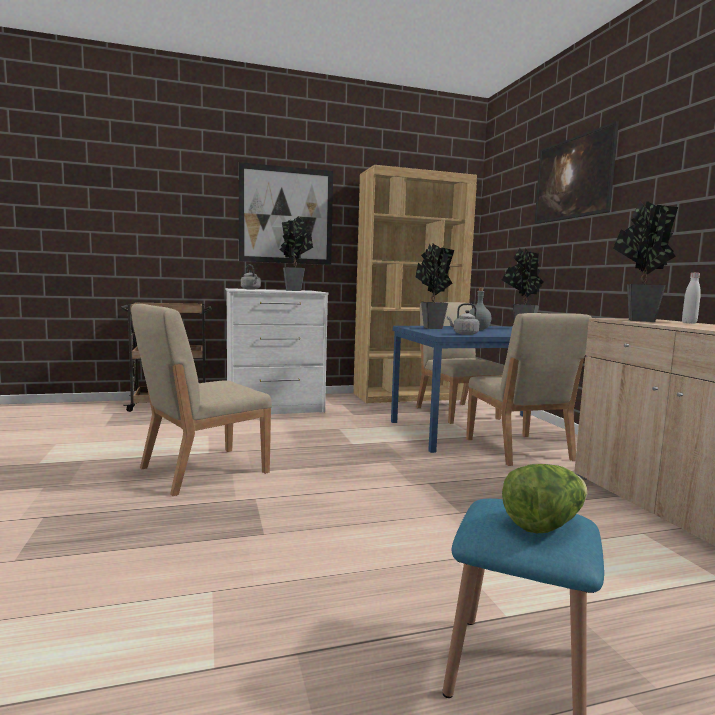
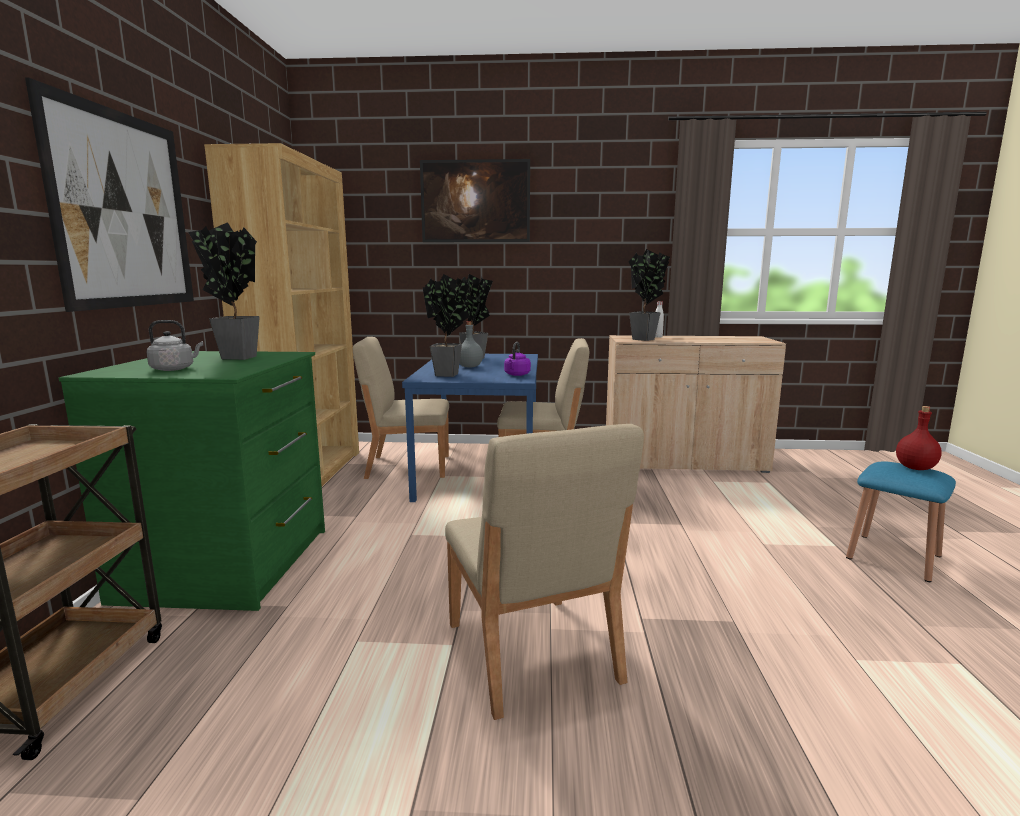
camera: 70 degrees left, 5 degrees up
(273, 405) = (230, 564): white dresser -> green dresser
(464, 334) = (516, 375): grey kettle -> purple kettle
(544, 524) = (915, 468): lettuce -> red bottle

